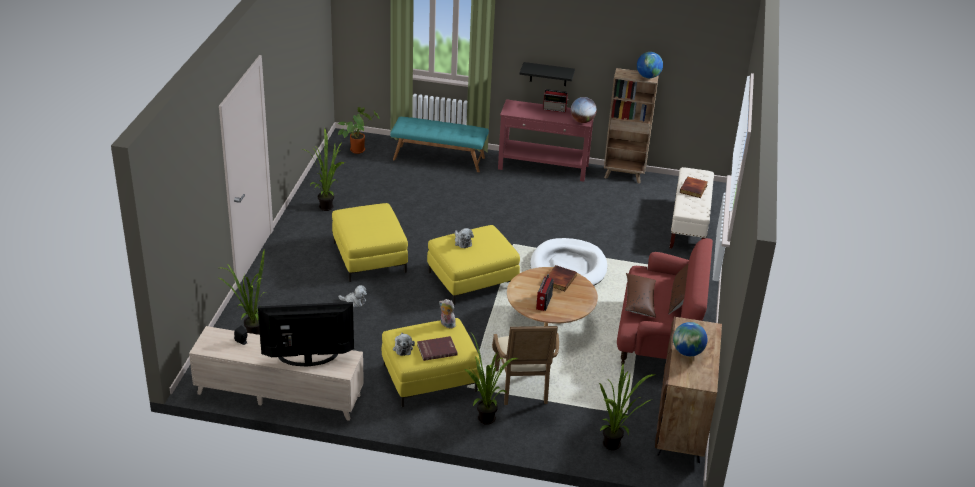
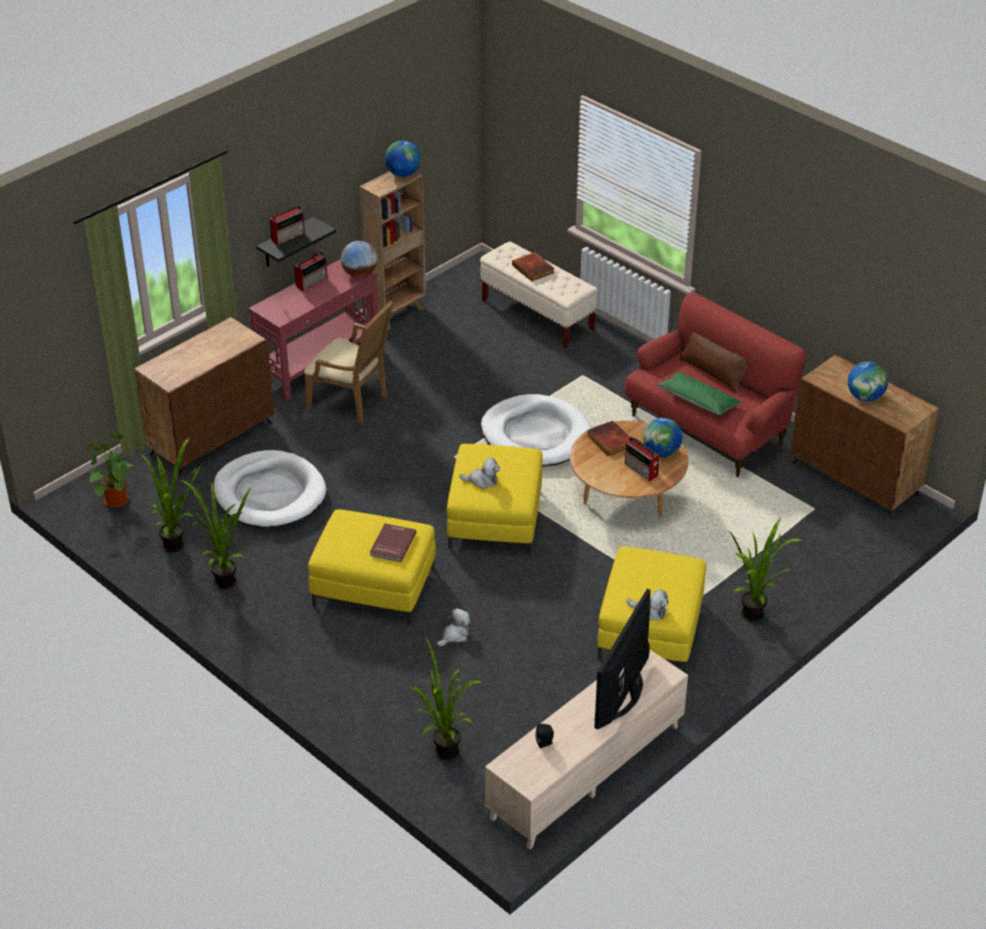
camera: 55 degrees left, 5 degrees up
(412, 194) = (269, 494): none -> white dog bed
(436, 349) = (673, 585): red book -> red book (392, 544)
(439, 158) = (212, 438): turquoise bench -> brown cabinet
(446, 324) = (631, 559): plush toy -> none
(523, 389) = (722, 565): beige armchair -> beige armchair (352, 403)
(545, 68) = (288, 236): none -> radio
(571, 304) = (661, 452): none -> globe
(615, 446) = (858, 540): potted plant -> potted plant (178, 544)
(639, 301) = (698, 401): brown pillow -> green pillow

